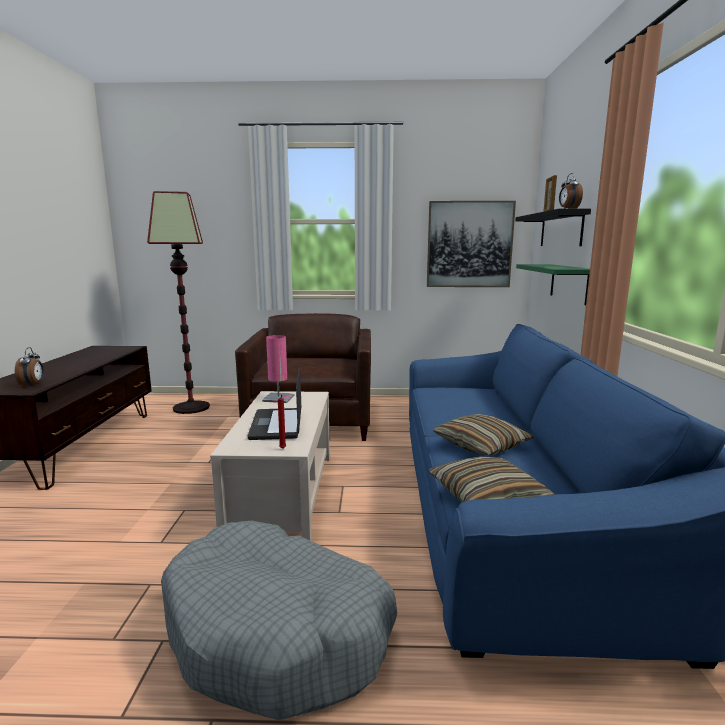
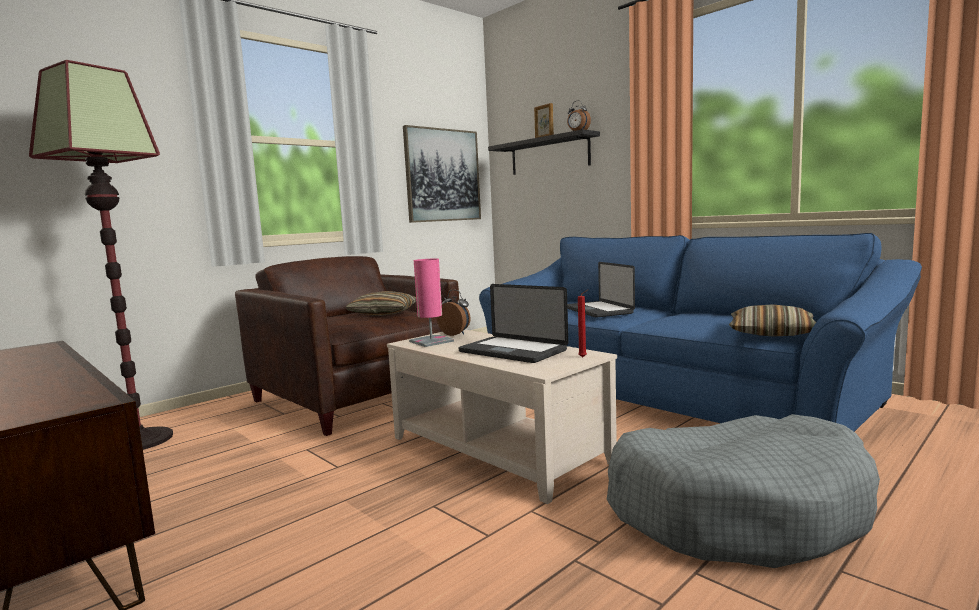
camera: 45 degrees left, 5 degrees down
(33, 384) = (59, 399): alarm clock -> alarm clock (456, 334)
(461, 409) = (598, 310): none -> laptop
(481, 445) = (680, 319): pillow -> pillow (384, 313)
(569, 283) = (575, 201): green shelf -> none

